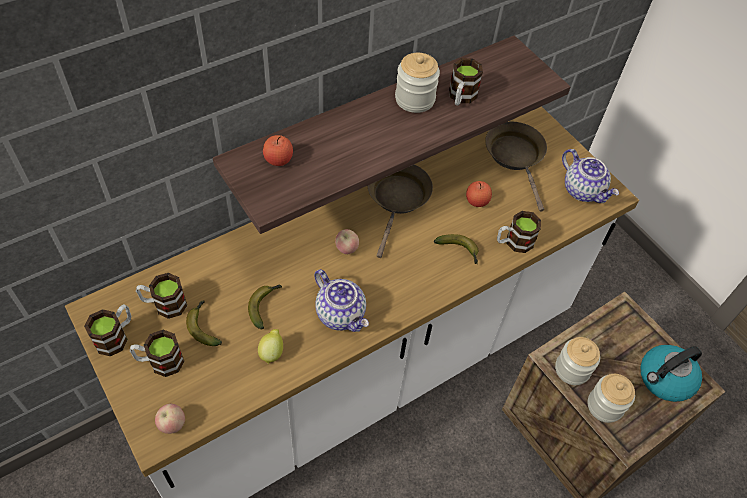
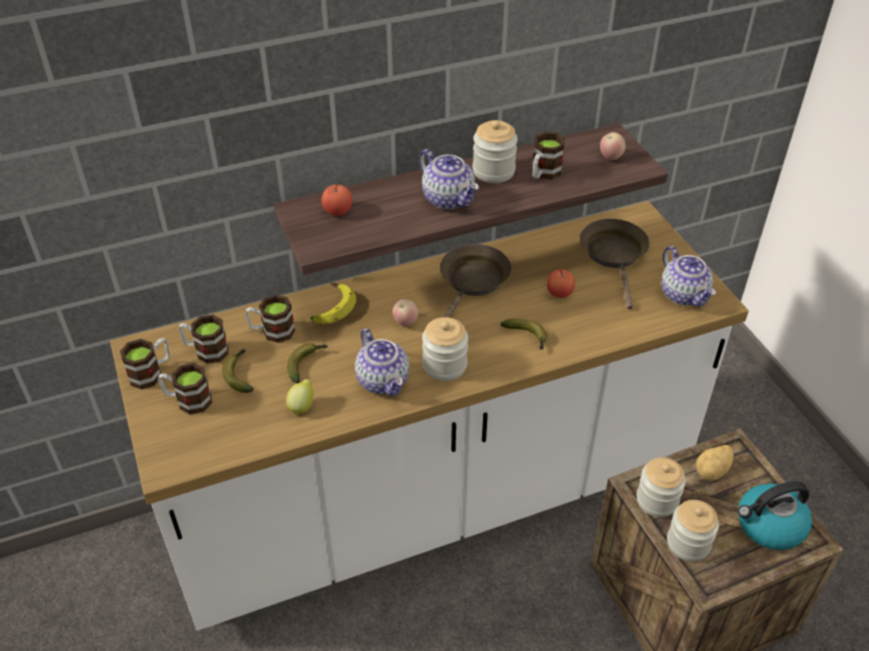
camera: 15 degrees right, 10 degrees down
(172, 424) = (185, 457): apple -> apple (610, 157)
(273, 243) = (330, 308): none -> banana
(381, 134) = (449, 199): none -> teapot
(393, 290) = (444, 365): none -> jar
(514, 242) = (590, 335): mug -> mug (272, 331)
(611, 335) = (712, 471): none -> potato

